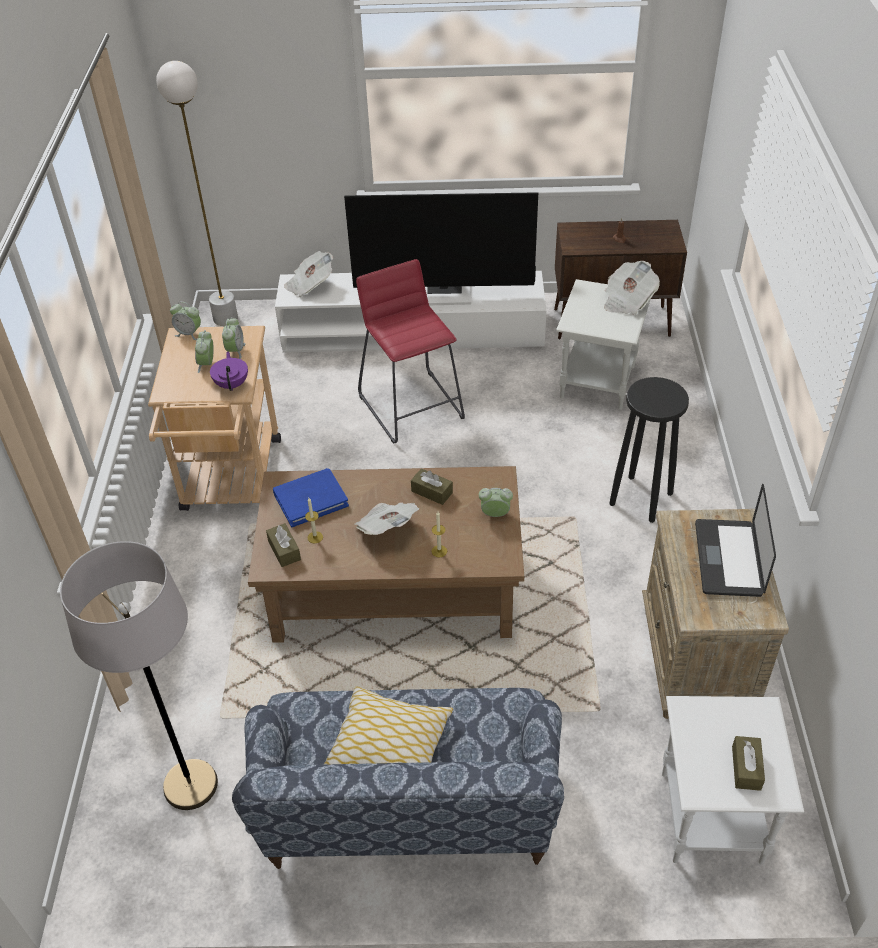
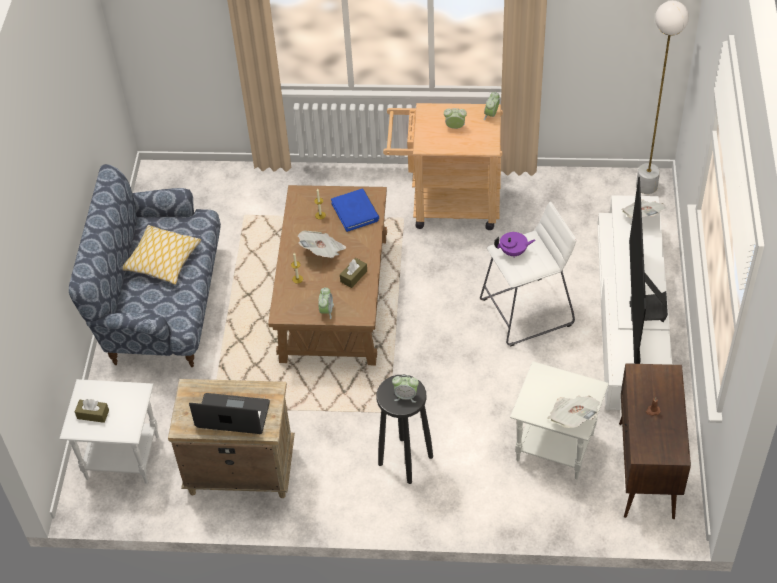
camera: 95 degrees right, 5 degrees up
(191, 785) = (201, 206): grey floor lamp -> none
(232, 384) = (431, 142): purple teapot -> purple teapot (513, 252)
(235, 351) = (469, 141): alarm clock -> alarm clock (405, 396)
(284, 550) = (311, 200): brown tissue box -> none
(411, 406) = (527, 311): red stool -> white stool

